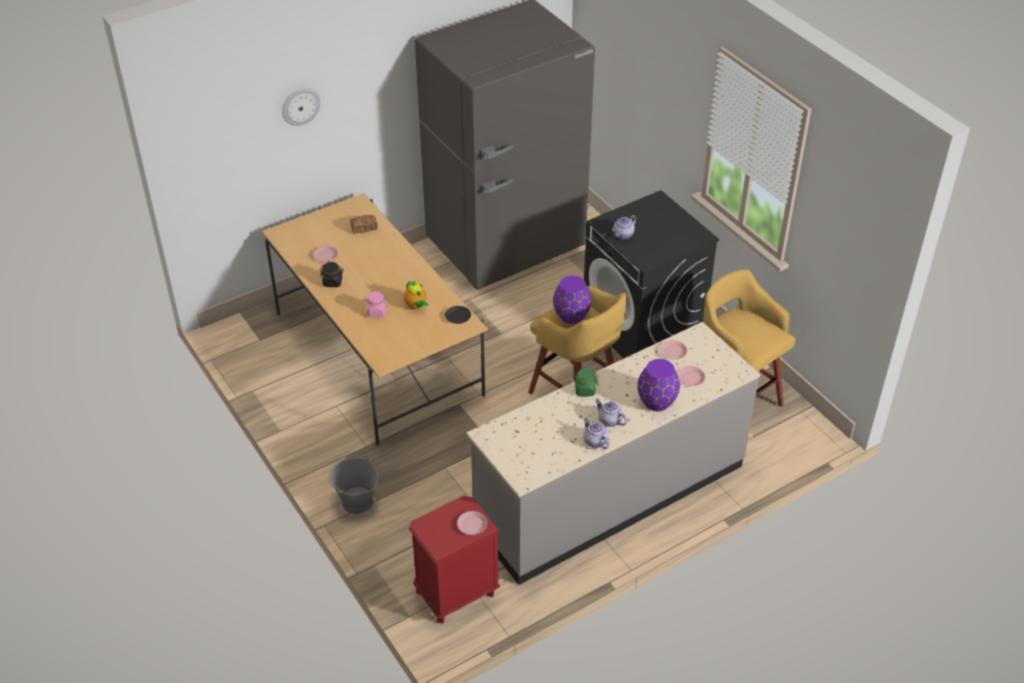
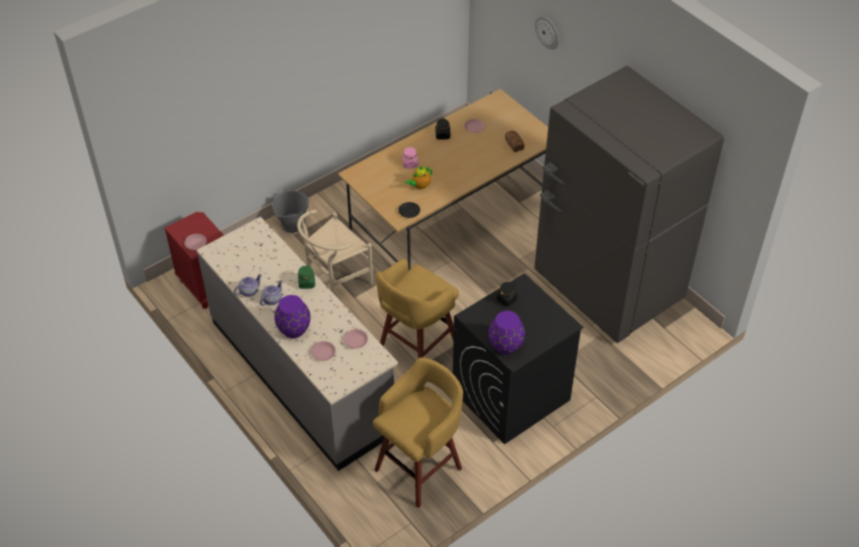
camera: 85 degrees right, 5 degrees up
(463, 461) = (334, 280): none -> beige chair
(571, 316) = (422, 285): purple vase -> purple vase (506, 345)
(623, 235) = (506, 299): teapot -> black jar

